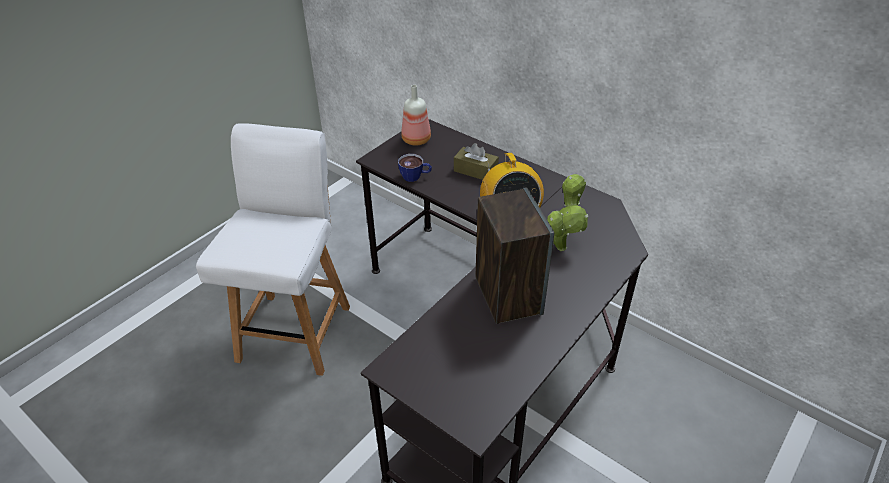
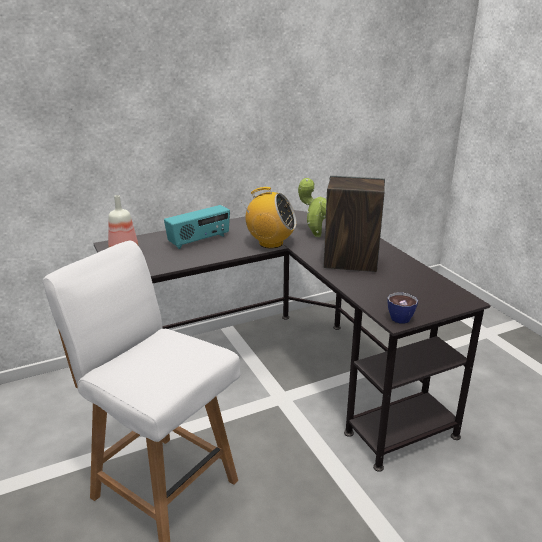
camera: 65 degrees left, 15 degrees down
(415, 177) = (176, 263): cup -> cup (401, 316)
(475, 171) = (199, 240): brown tissue box -> radio

